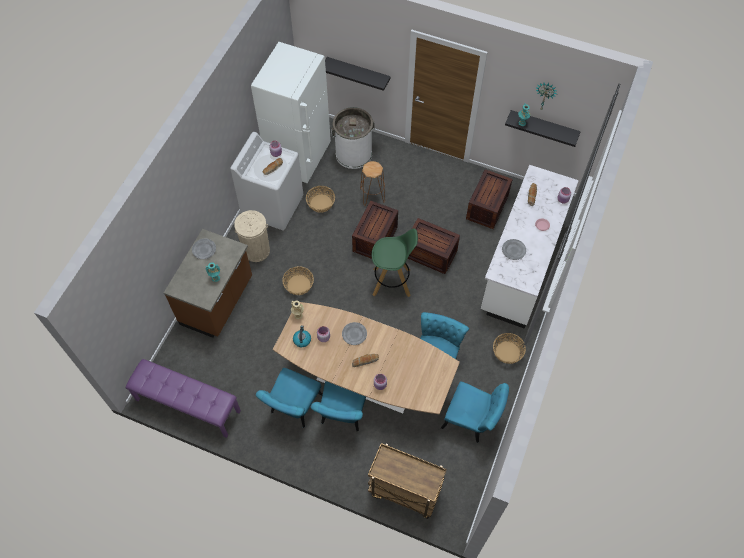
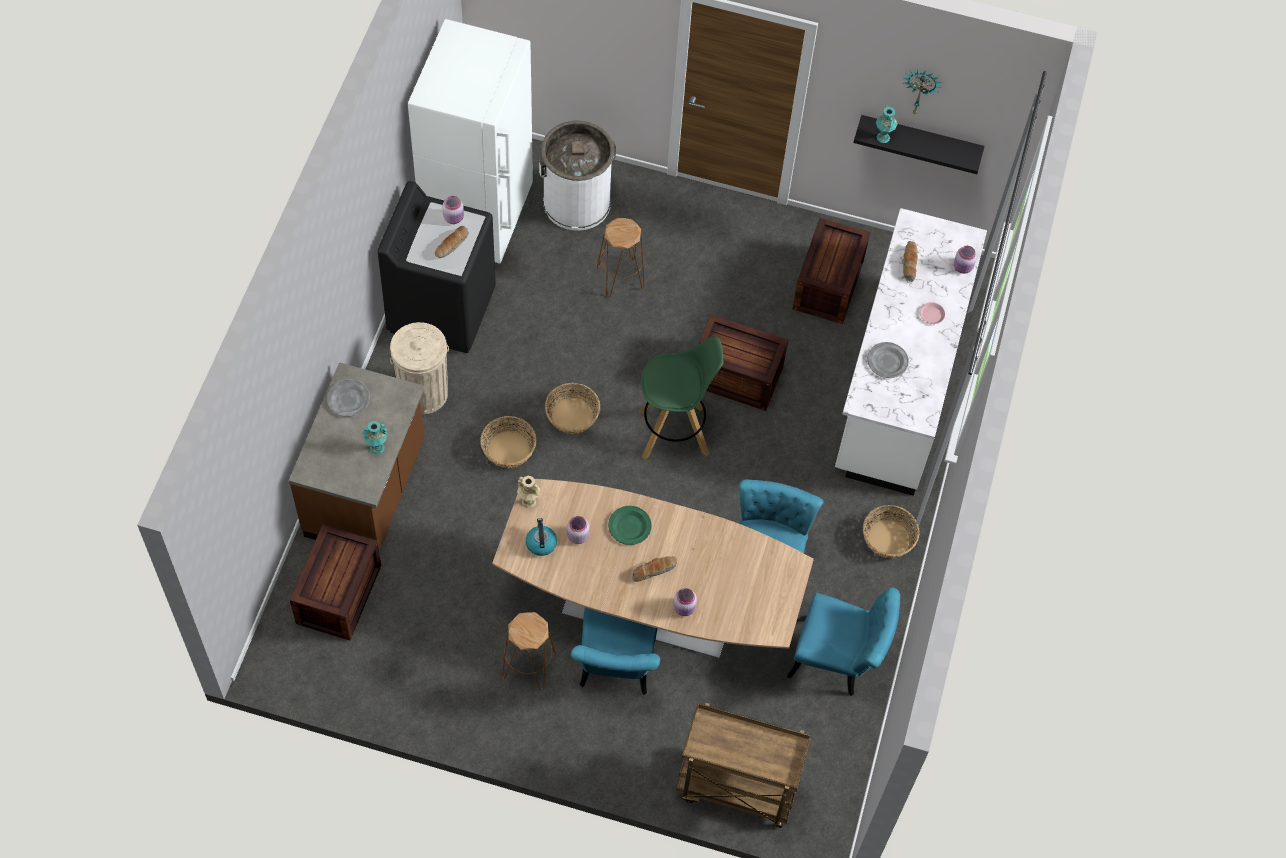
camera: 10 degrees left, 0 degrees up
(187, 406) = (341, 676): purple bench -> none
(273, 205) = (442, 309): white washing machine -> black washing machine
(293, 408) = (528, 665): turquoise chair -> brown stool
(321, 203) = (529, 298): basket -> basket (572, 416)
(354, 334) = (629, 526): grey plate -> green plate
(358, 72) = (583, 59): black shelf -> none
(375, 238) = (635, 355): crate -> crate (339, 593)

